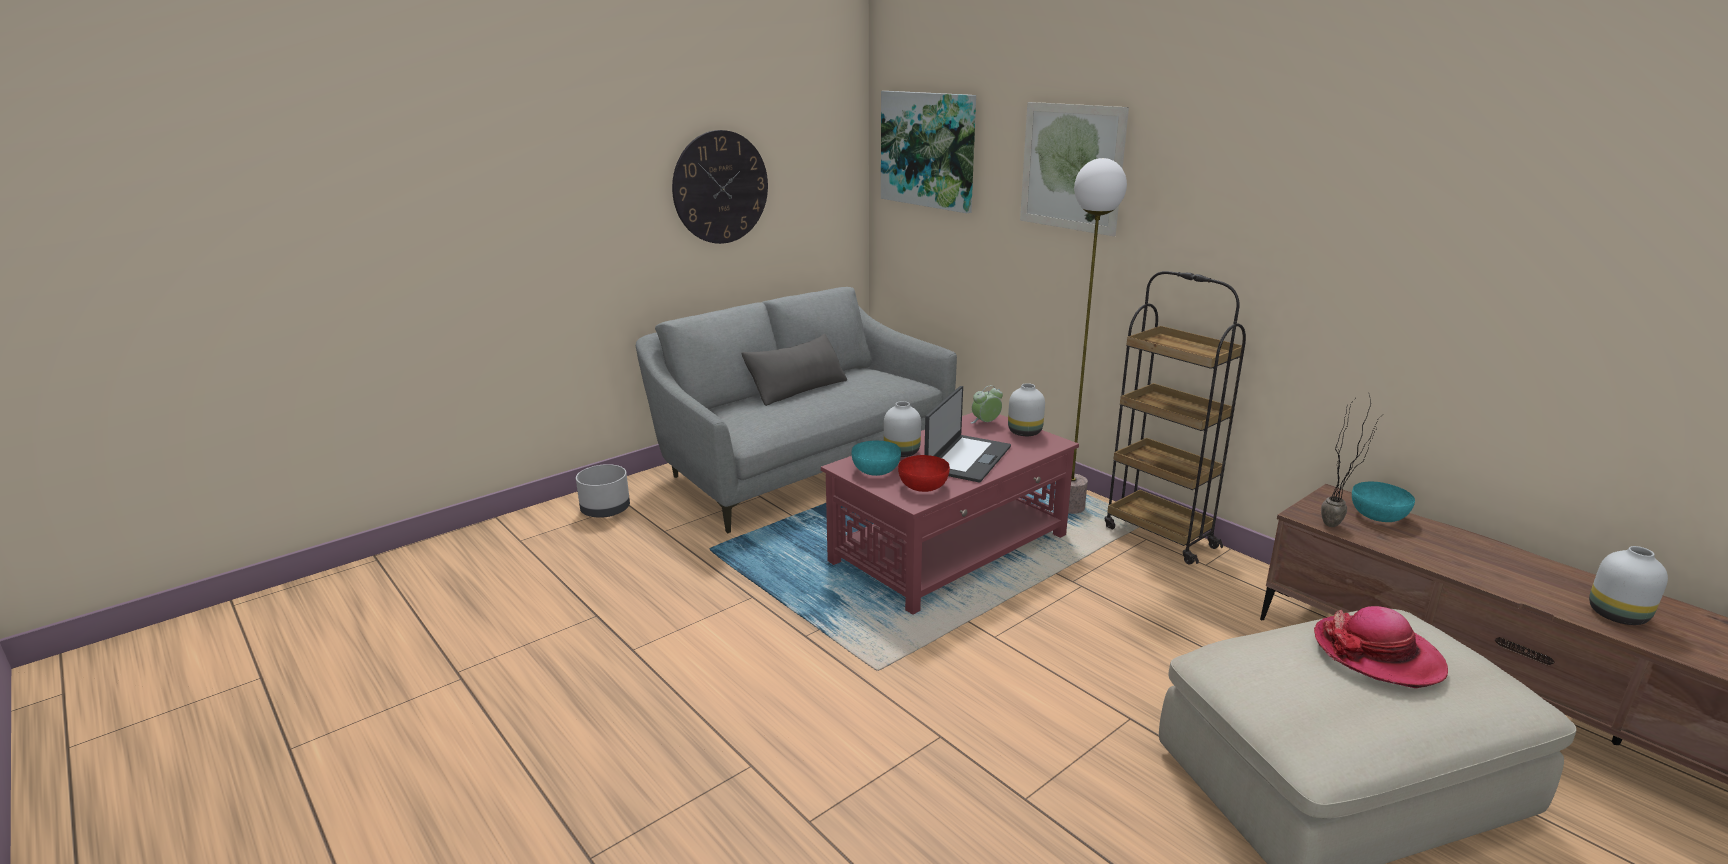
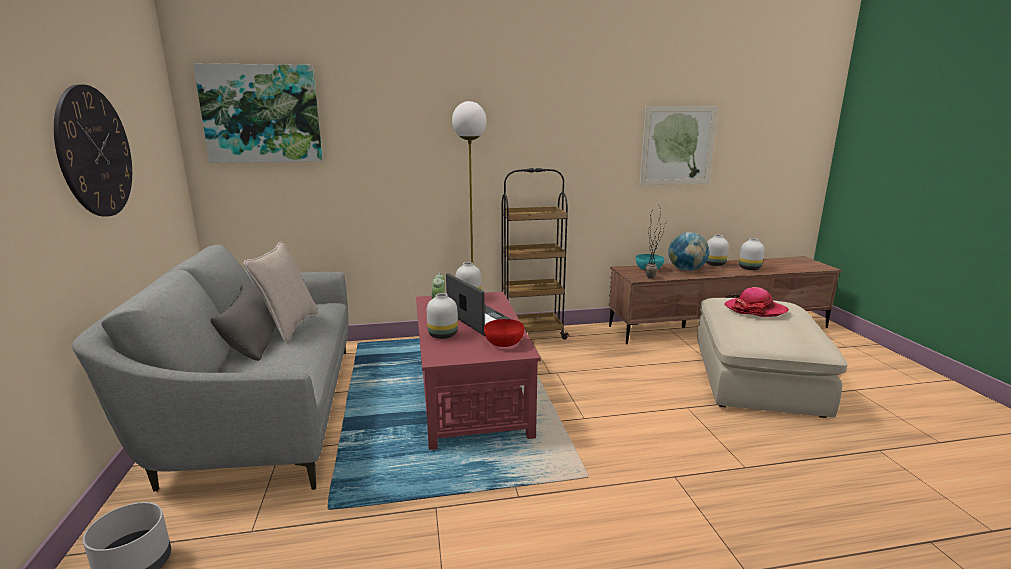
camera: 60 degrees left, 5 degrees down
(835, 389) = (289, 327): none -> beige pillow
(876, 470) = (458, 350): turquoise bowl -> none
(1071, 167) = (415, 115): picture -> picture (677, 146)
(1449, 549) = (686, 270): none -> globe
(1558, 572) = (714, 264): none -> white vase

